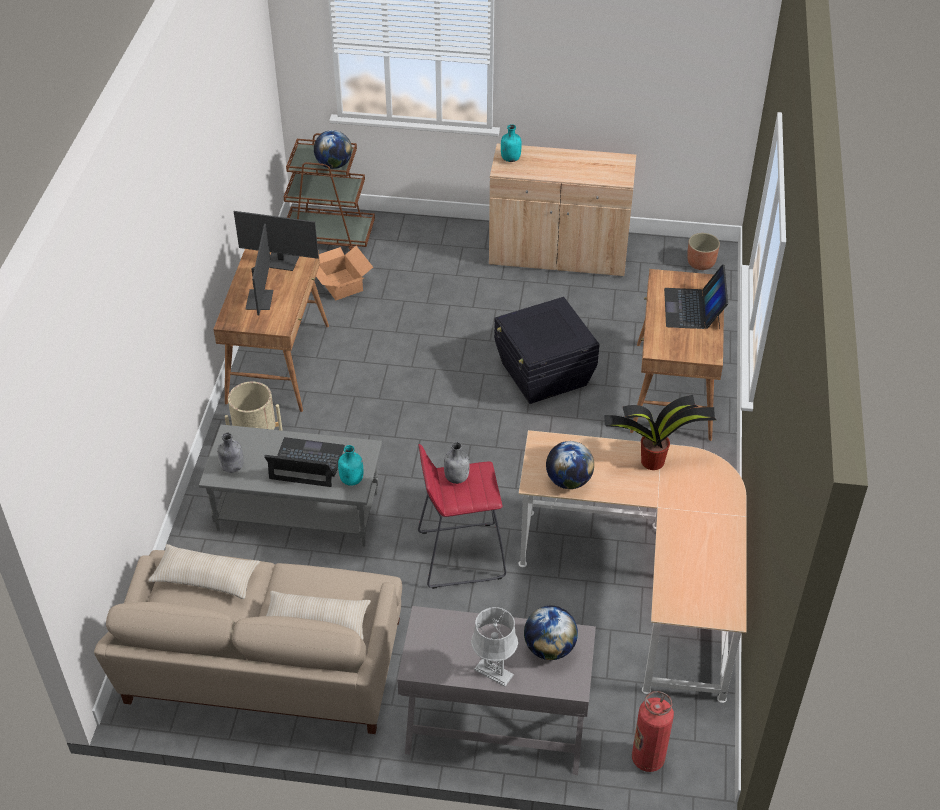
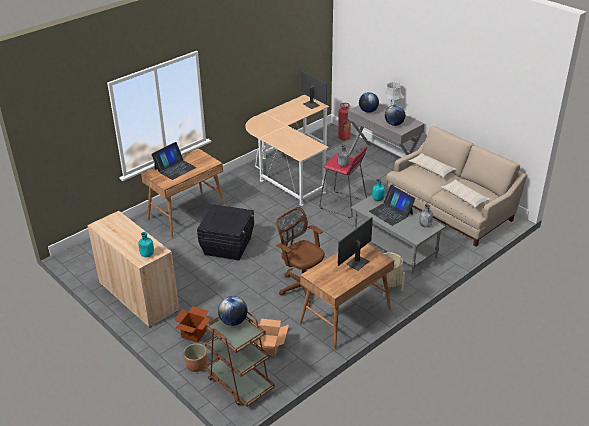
camera: 140 degrees left, 10 degrees down
(282, 262) = (326, 277): monitor -> monitor (311, 104)
(374, 373) = (302, 287): none -> brown office chair
(437, 252) = (193, 334): none -> cardboard box
(568, 481) = (306, 142): globe -> globe (394, 124)
(654, 461) = (269, 135): potted plant -> none
(701, 263) = (85, 255): planter -> planter (196, 365)

